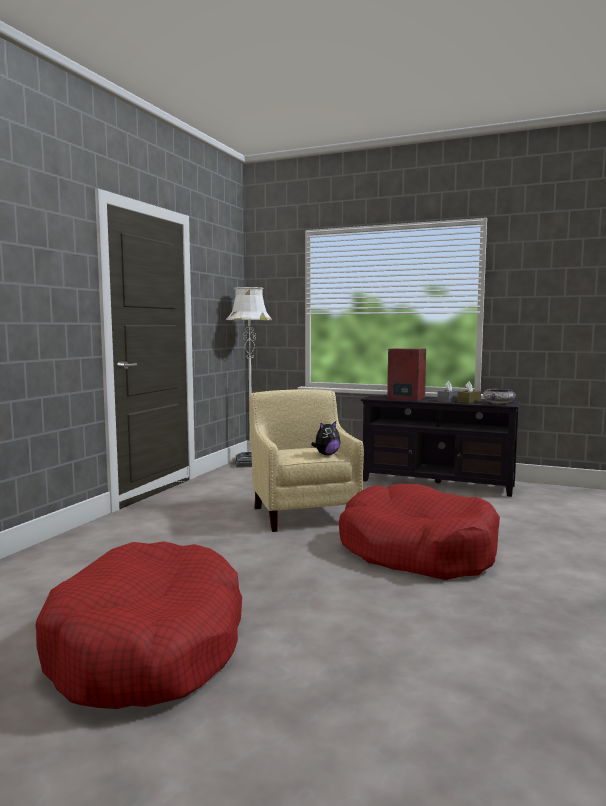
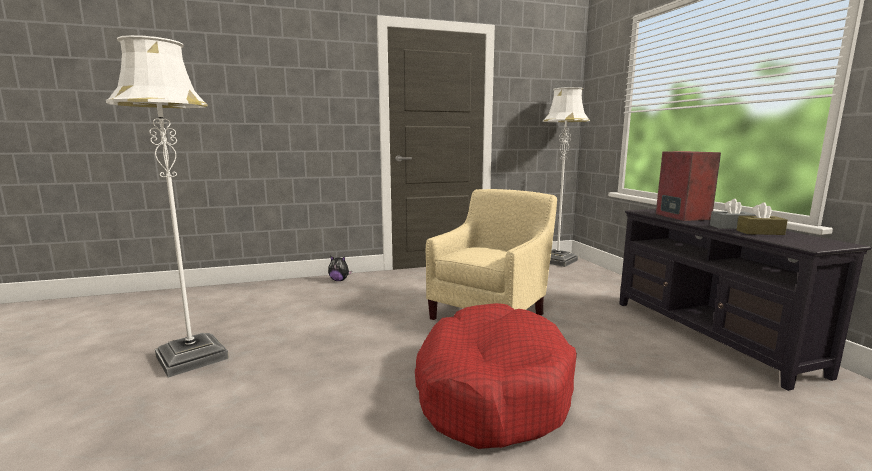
camera: 50 degrees right, 5 degrees up
(148, 647) = (192, 357): red dog bed -> white floor lamp
(326, 454) = (489, 259): plush toy -> plush toy (339, 280)
(498, 403) = (803, 242): bowl -> none

